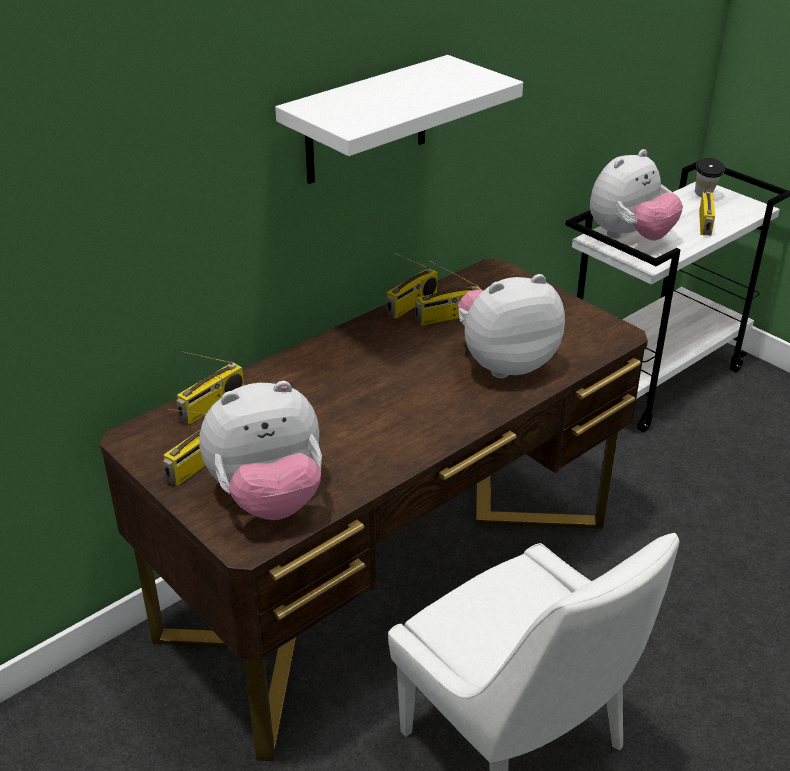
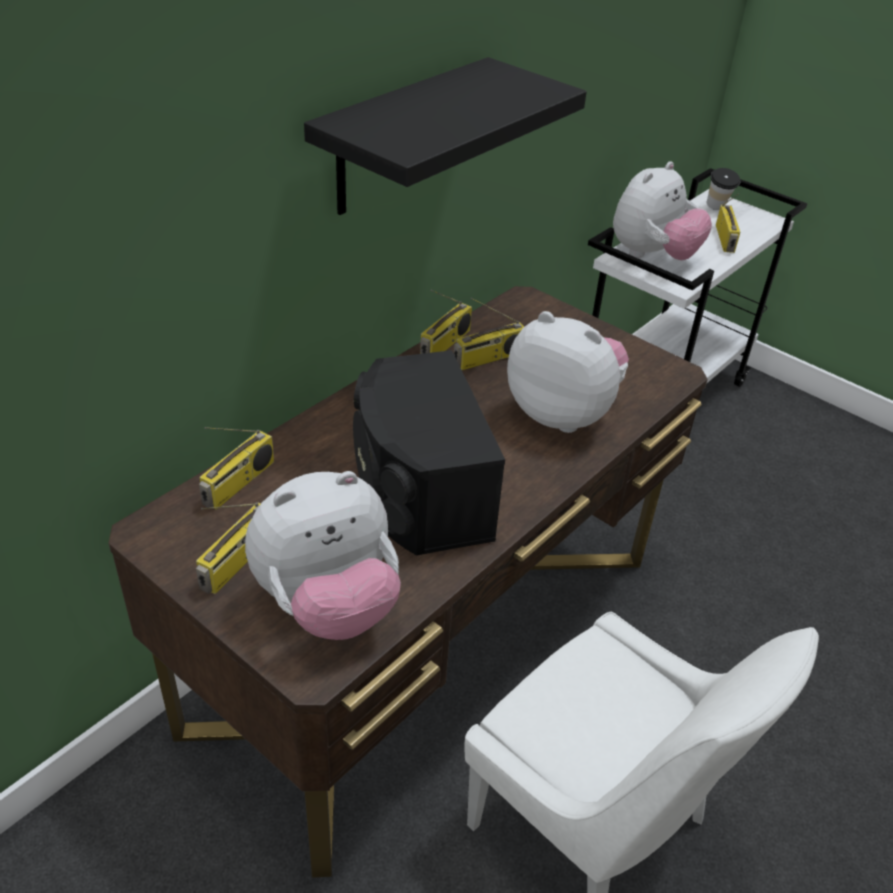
camera: 10 degrees left, 5 degrees up
(362, 417) = (418, 490): none -> black speaker
(366, 121) = (402, 137): white shelf -> black shelf
(505, 363) = (563, 413): plush toy -> plush toy turned 60 degrees clockwise

